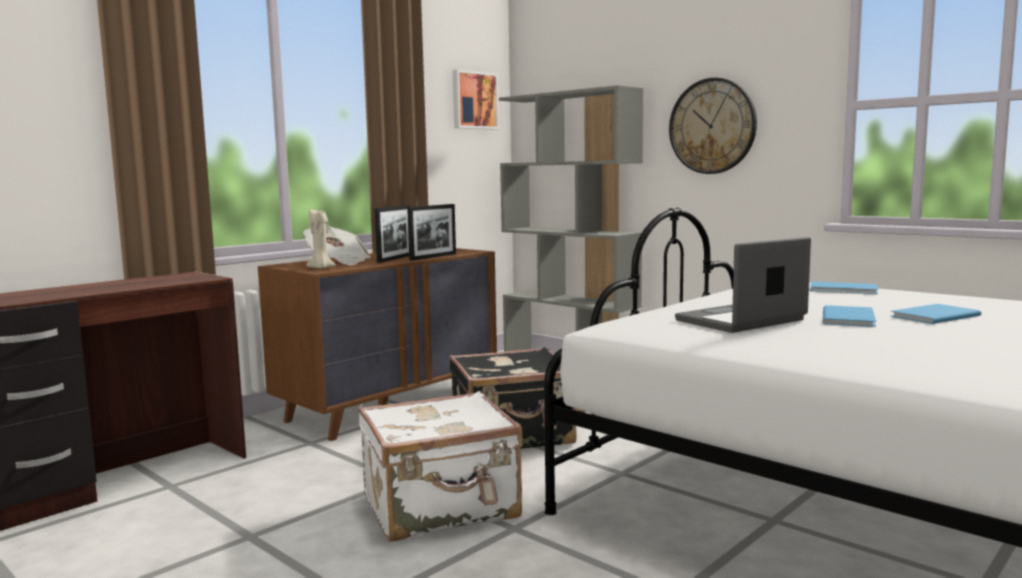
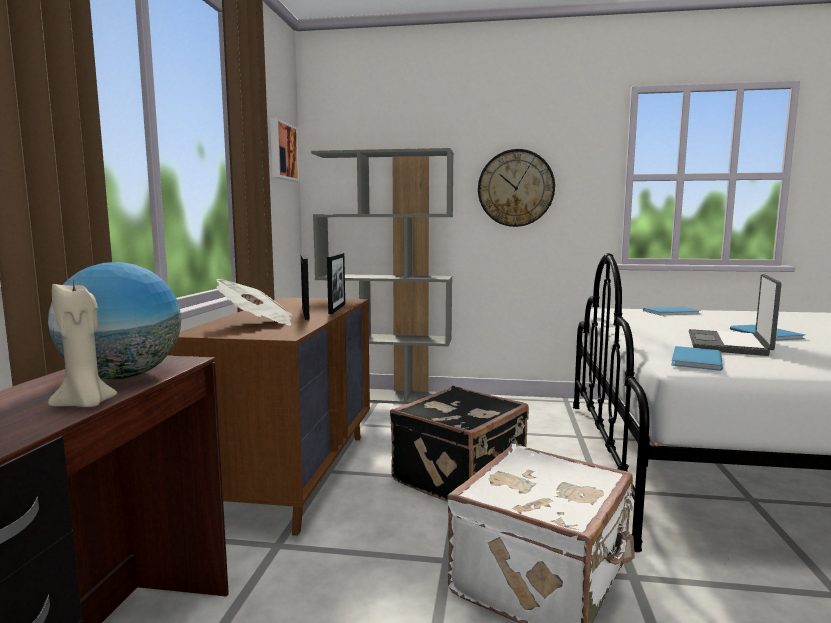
camera: 35 degrees left, 0 degrees up
(160, 281) = (123, 377): none -> globe
(321, 268) = (269, 332): beige candle -> beige candle (85, 405)
(931, 316) = (792, 327): blue book -> blue book (694, 360)

